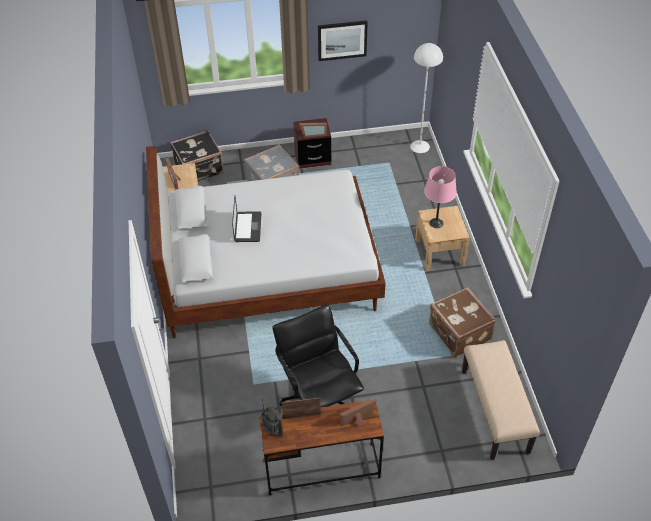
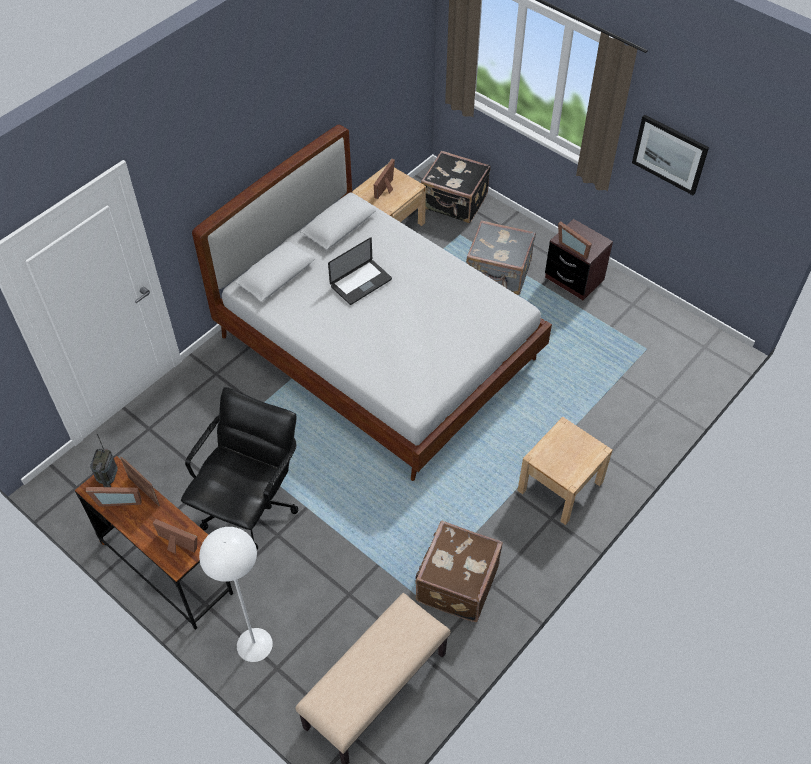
camera: 50 degrees right, 5 degrees up
(294, 433) = (118, 499): none -> picture frame
(420, 146) = (708, 360): white floor lamp -> white floor lamp (255, 645)
(436, 223) = (561, 446): pink table lamp -> none

